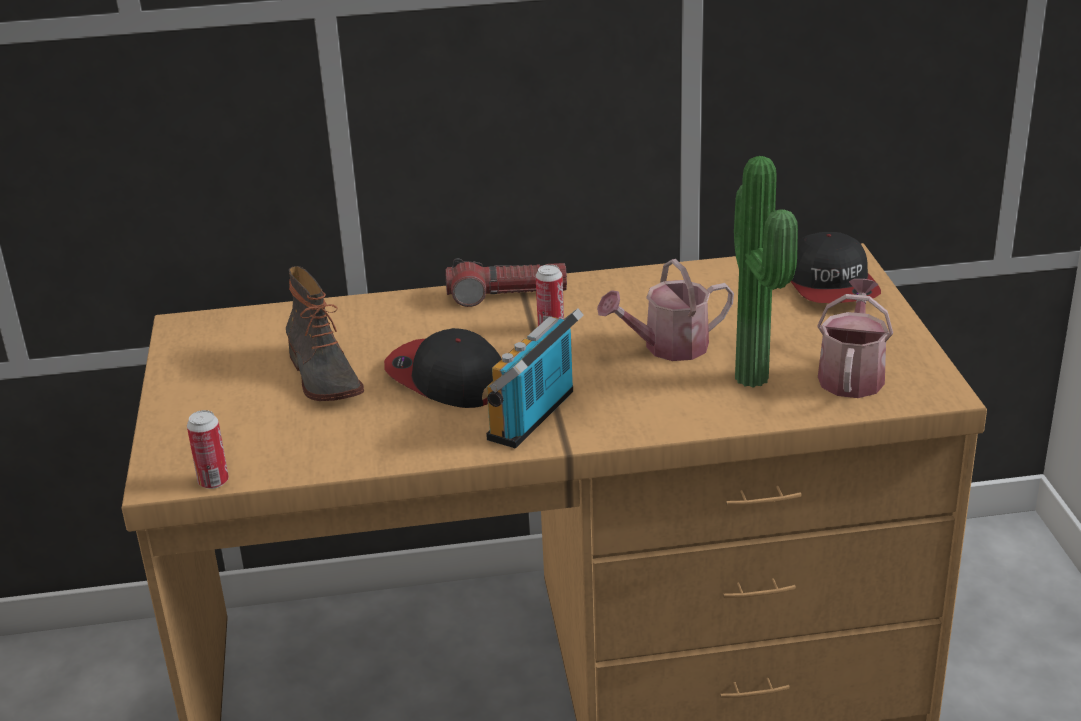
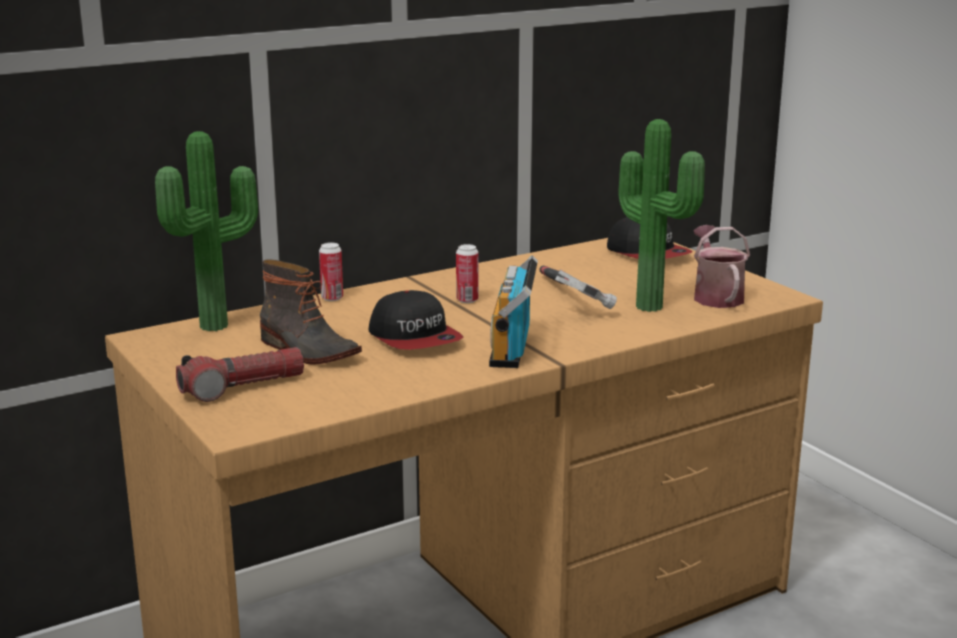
camera: 25 degrees left, 10 degrees down
(213, 482) = (283, 425): can -> can (332, 298)
(265, 323) = (218, 327): none -> potted plant
(446, 378) = (415, 338): cap -> cap turned 135 degrees counterclockwise
(507, 295) = (409, 286): flashlight -> flashlight (242, 387)
(667, 347) = (569, 299): watering can -> hammer

